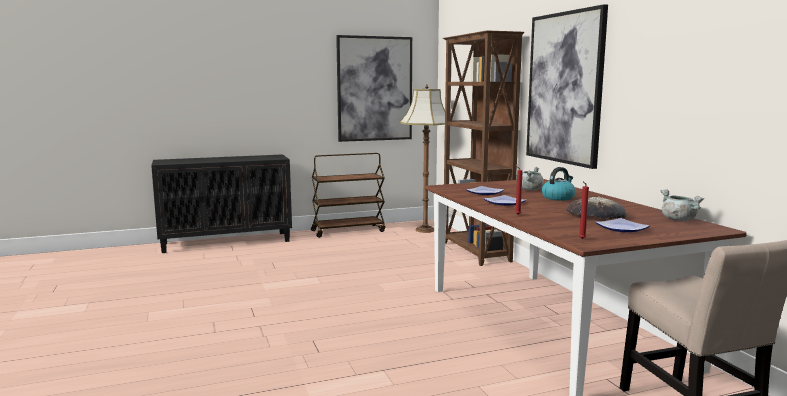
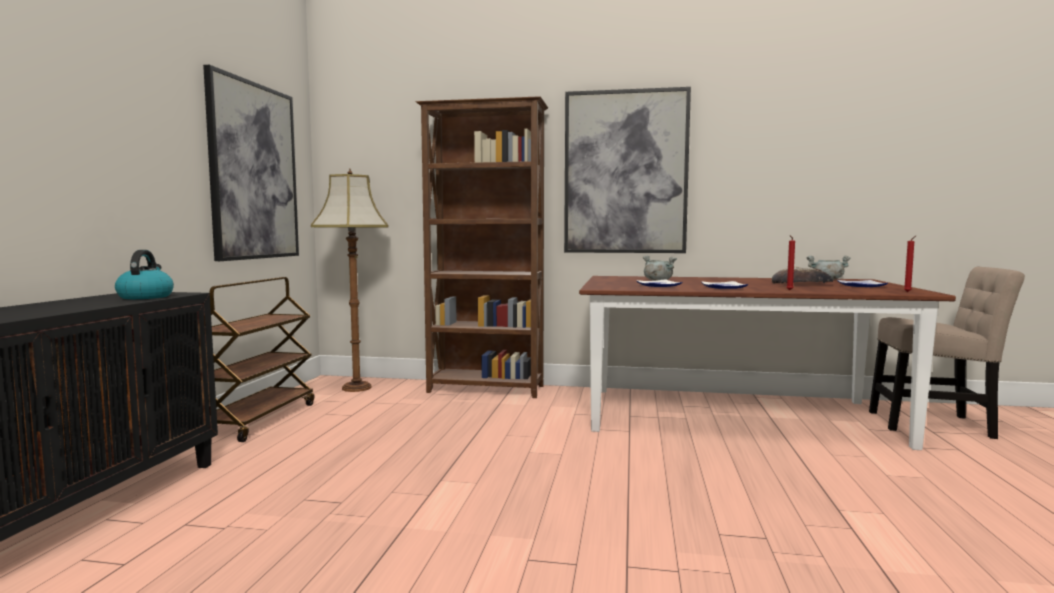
camera: 60 degrees left, 5 degrees down
(558, 197) = (709, 281): kettle -> kettle (145, 297)

